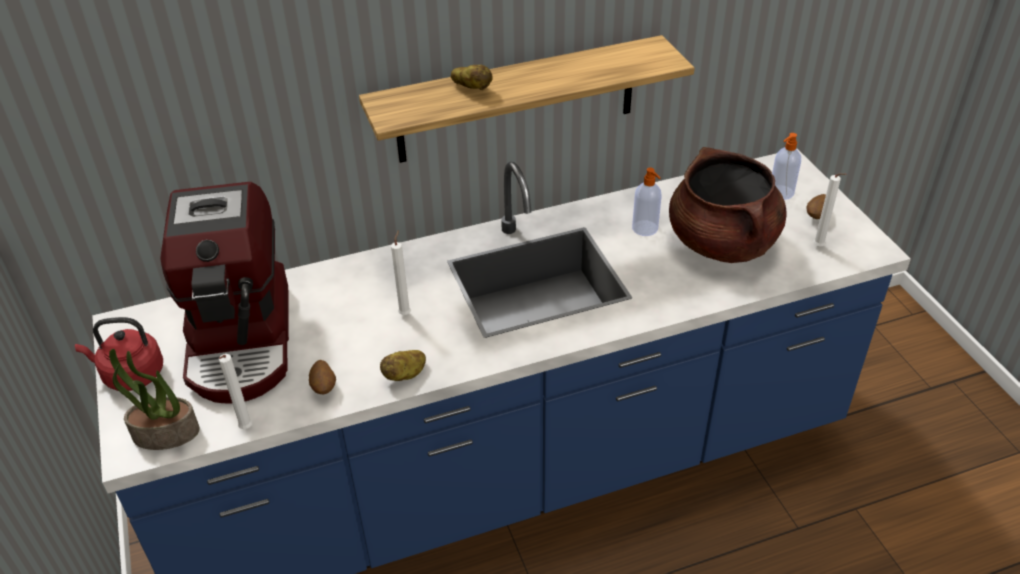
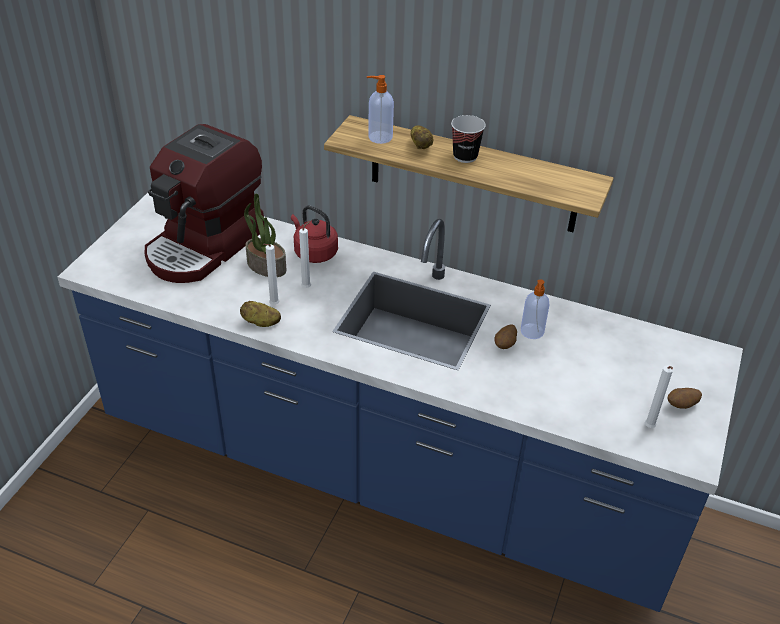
camera: 40 degrees right, 0 degrees up
(131, 375) = (132, 230): red kettle -> red kettle (314, 252)
(165, 434) = (110, 272): potted plant -> potted plant (265, 266)
(245, 429) = (147, 295): white candle -> white candle (273, 305)
(324, 387) = (211, 300): potato -> potato (505, 345)
(524, 78) = (465, 156): none -> cup
(722, 243) = (575, 377): brown cooking pot -> none
(780, 193) = (676, 371): soap dispenser -> soap dispenser (379, 137)

